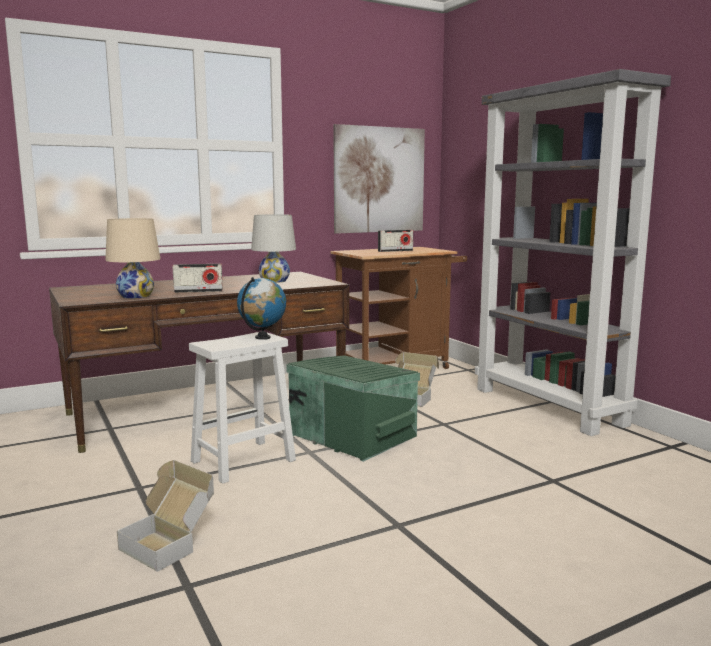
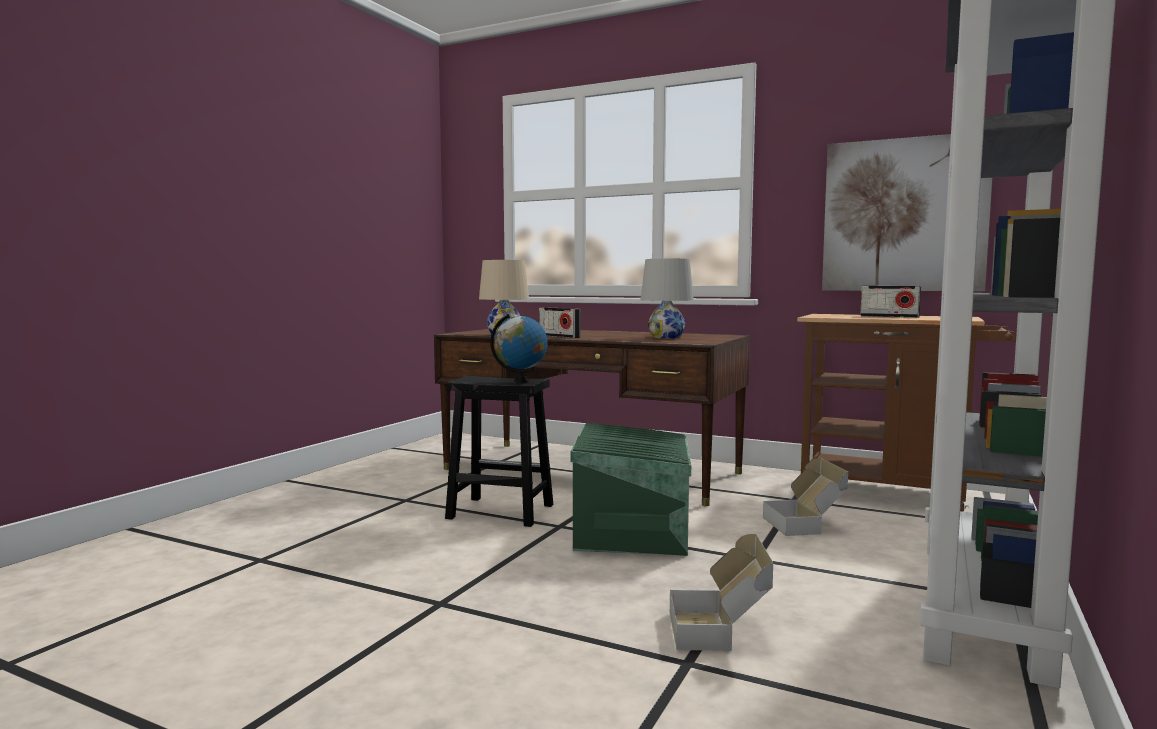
camera: 55 degrees right, 5 degrees down
(170, 543) = (322, 536): cardboard box -> cardboard box (720, 631)
(242, 461) = (499, 511): white stool -> black stool

